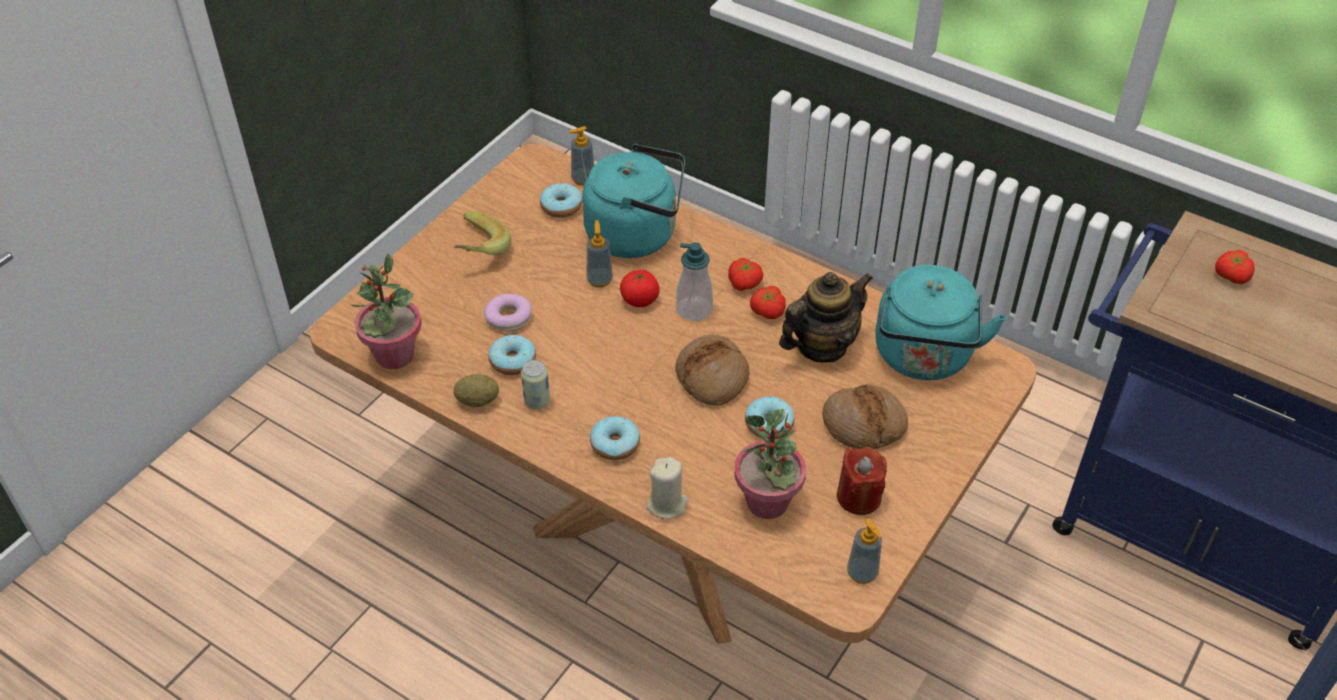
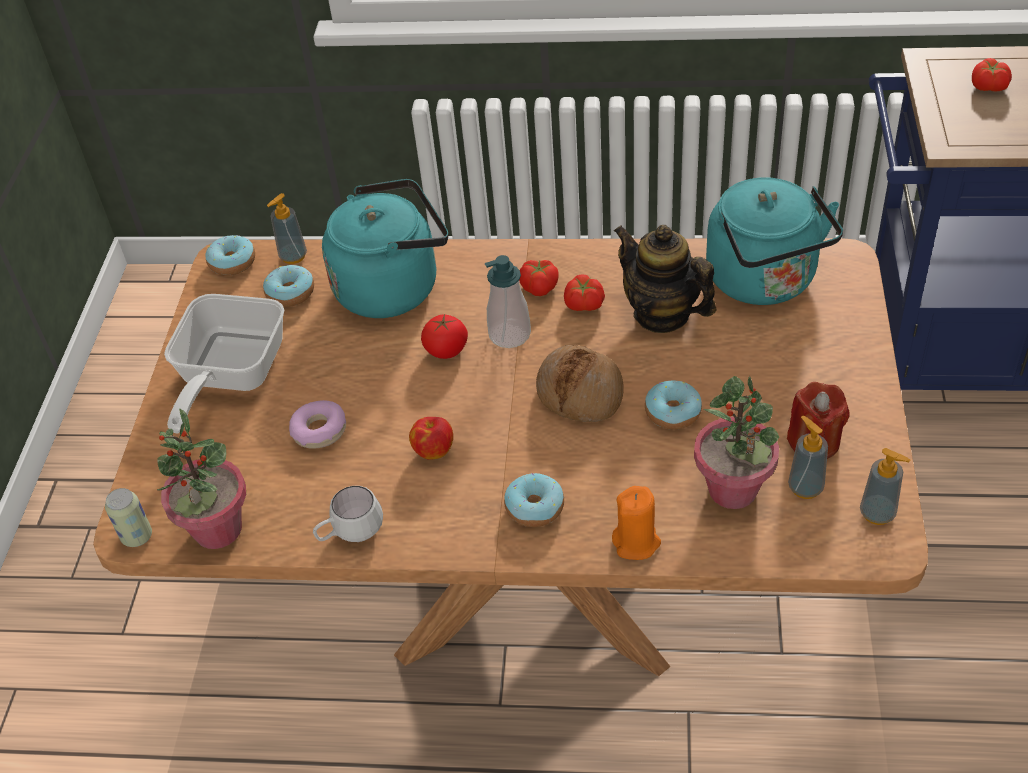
camera: 25 degrees left, 0 degrees up
(475, 250) = (228, 376): banana -> frying pan
(477, 401) = (350, 533): potato -> white mug
(512, 361) = (358, 473): donut -> donut (232, 262)
(537, 401) = (417, 503): can -> can (137, 536)
(576, 369) = (433, 450): none -> apple
(599, 280) = (388, 348): soap dispenser -> soap dispenser (805, 487)
(667, 504) = (636, 542): beige candle -> orange candle
(821, 346) = (662, 314): teapot -> teapot turned 75 degrees counterclockwise
(864, 424) = (762, 369): bread -> none

